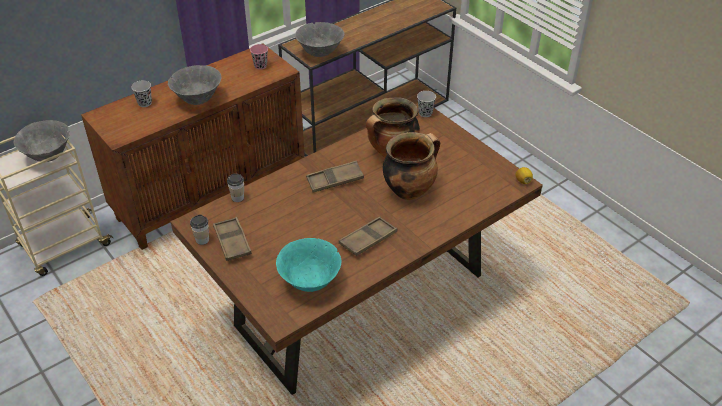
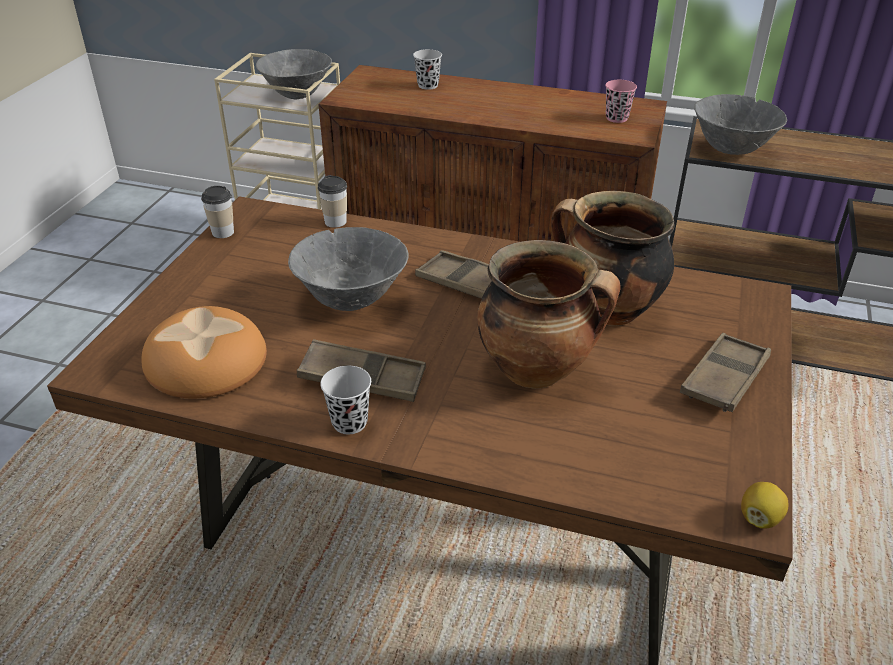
camera: 55 degrees right, 5 degrees down
(198, 100) = (481, 110): grey bowl -> grey bowl (351, 301)
(232, 242) = (239, 256): brown tray -> brown tray (724, 378)
(310, 282) = (207, 361): turquoise bowl -> bread
(425, 113) = (760, 301): black cup -> black cup (349, 422)

